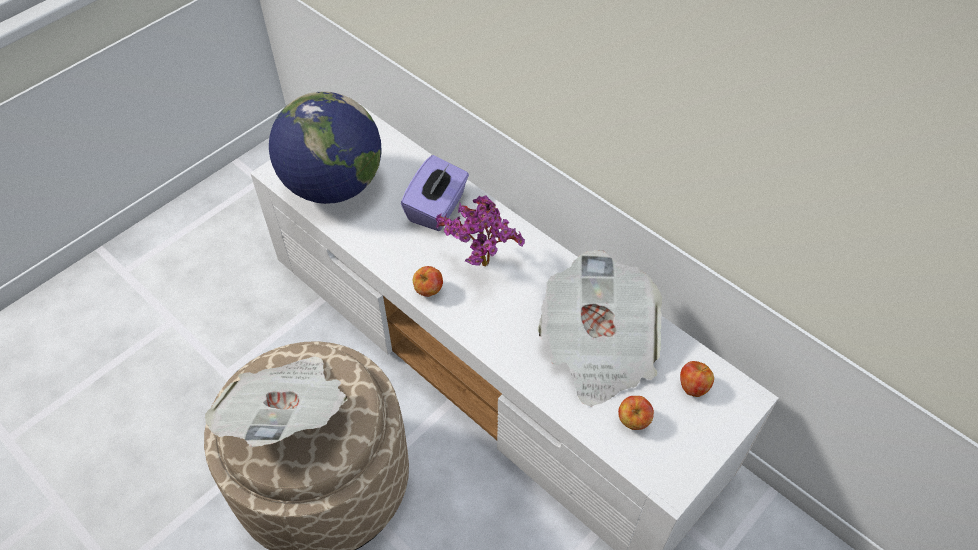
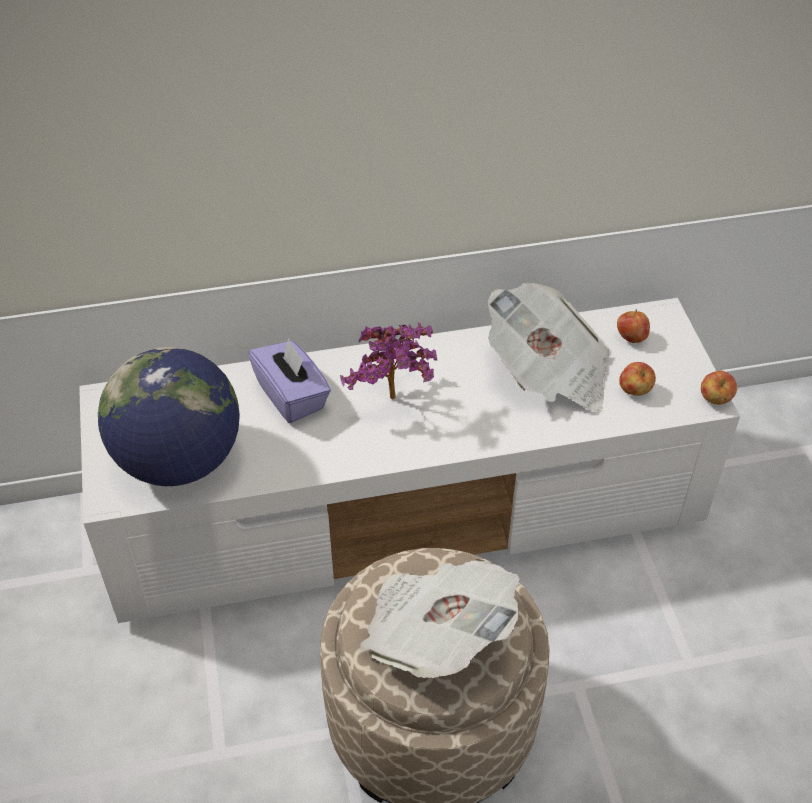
camera: 55 degrees left, 5 degrees down
(429, 290) = (386, 452): apple -> apple (715, 399)

